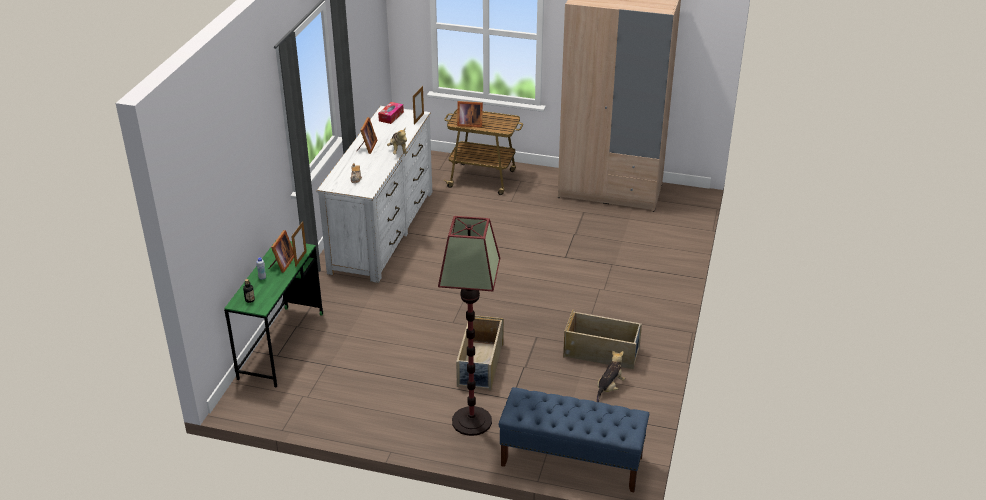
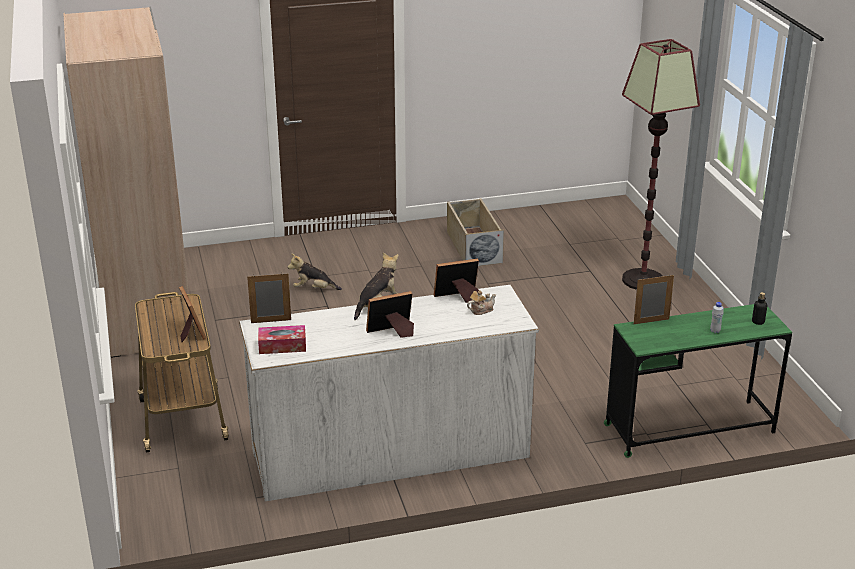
camera: 120 degrees left, 5 degrees down
(282, 264) = (675, 329): picture frame -> picture frame (458, 297)
(480, 365) = (566, 299): beige storage box -> none
(571, 461) = (626, 227): blue bench -> none
(609, 388) = (518, 233): plush toy -> plush toy (314, 289)

